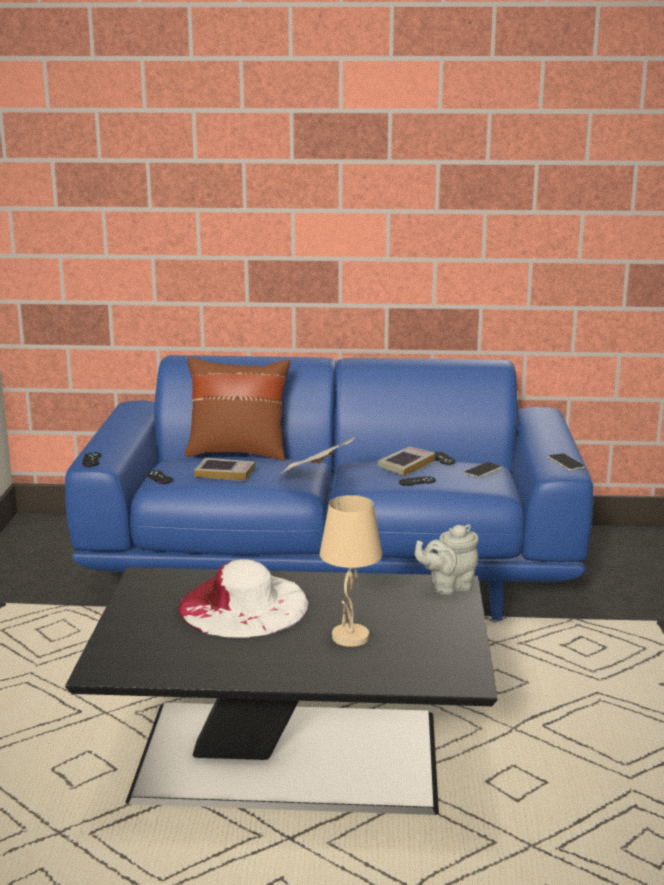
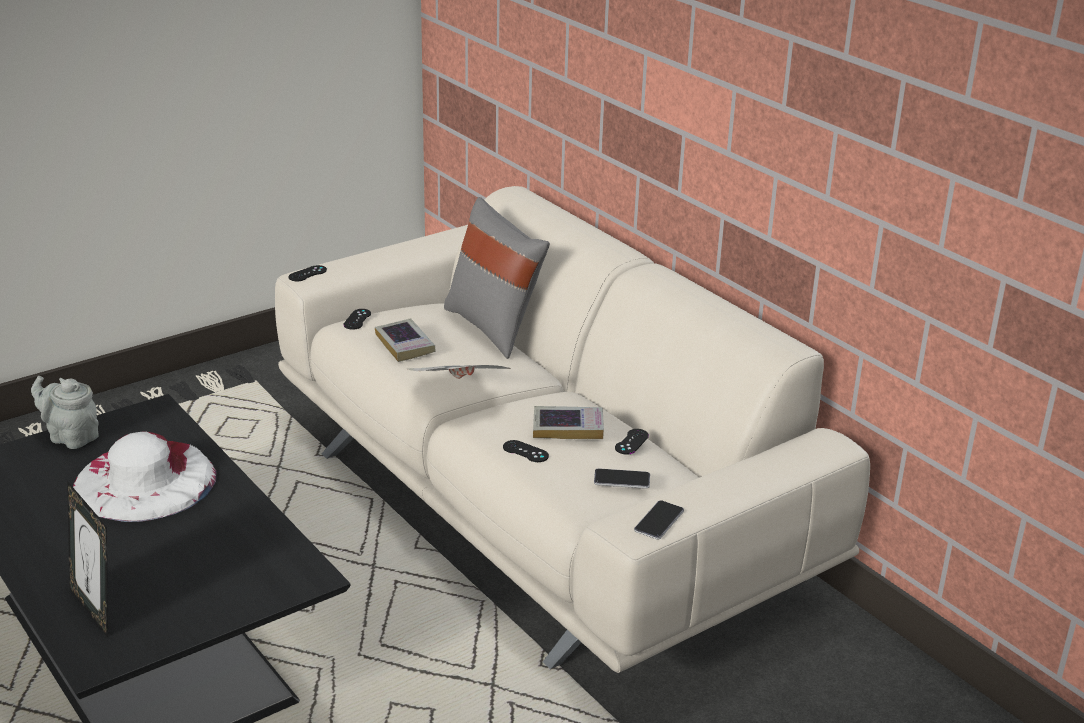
camera: 50 degrees right, 10 degrees up
(238, 452) = (494, 328): brown pillow -> grey pillow
(333, 566) = (541, 507): blue sofa -> beige sofa
(350, 637) = (130, 562): beige table lamp -> none
(396, 665) = (95, 609): none -> picture frame
(448, 586) = (300, 574): grey teapot -> grey teapot (70, 437)

